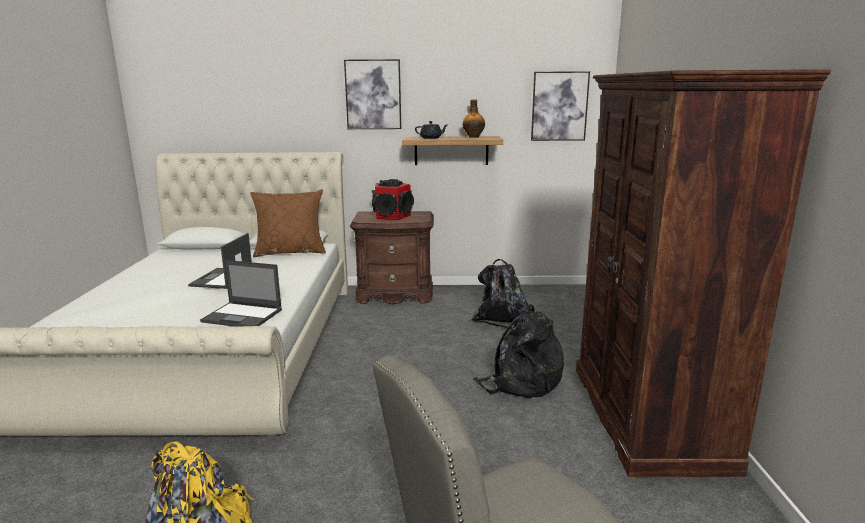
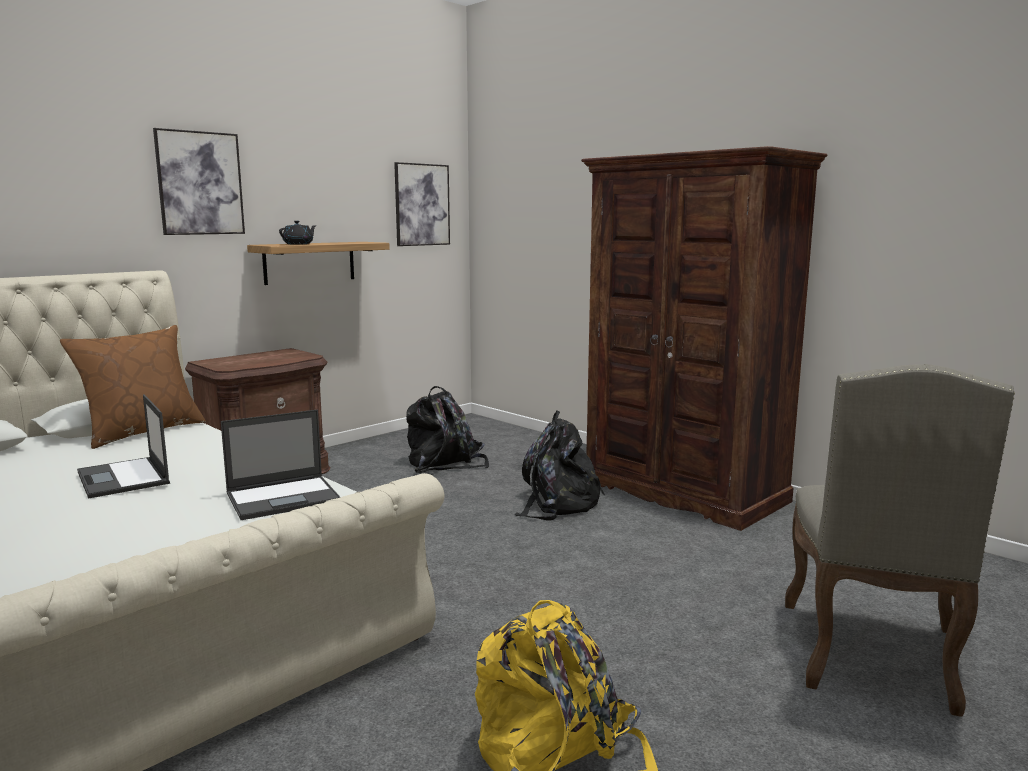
camera: 45 degrees left, 5 degrees down
(392, 216) = (257, 358): speaker -> none
(473, 137) = (342, 242): bottle -> none

